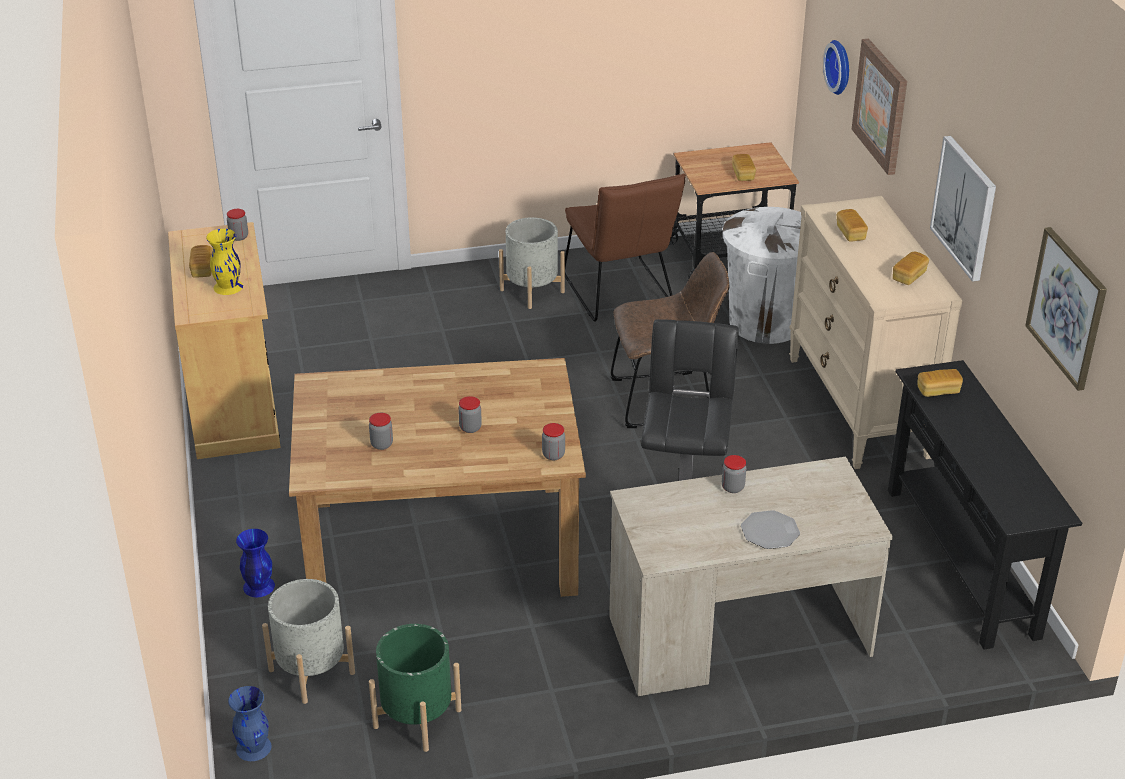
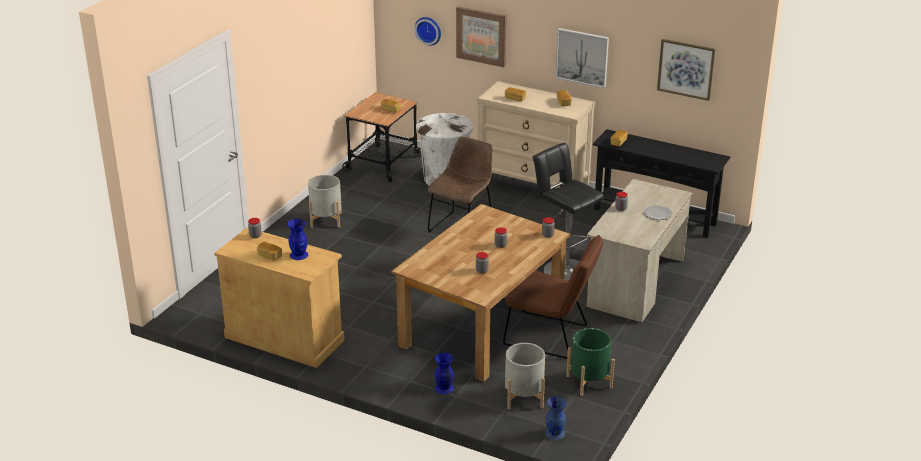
camera: 50 degrees left, 5 degrees down
(228, 287) = (299, 255): yellow vase -> blue vase
(621, 295) = (367, 200): brown chair -> brown chair (551, 336)

